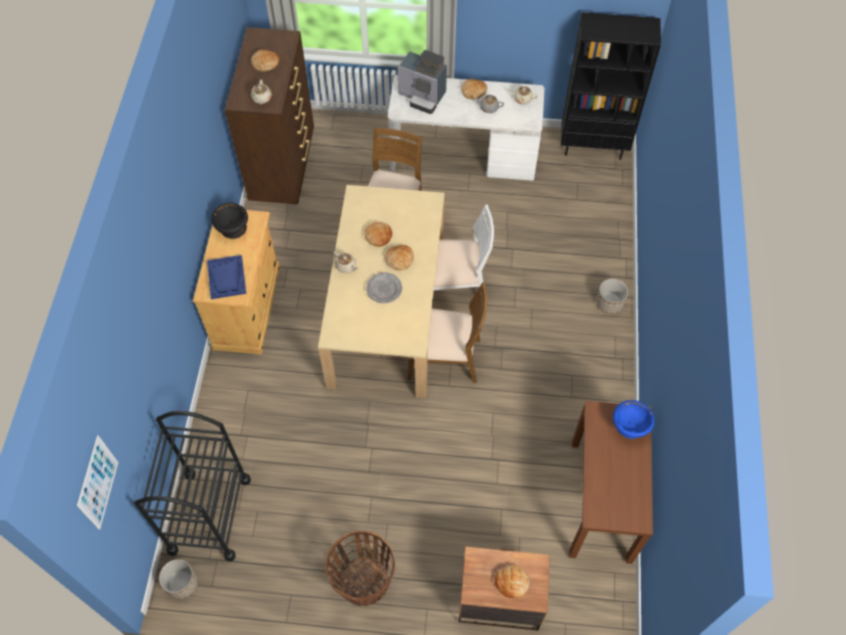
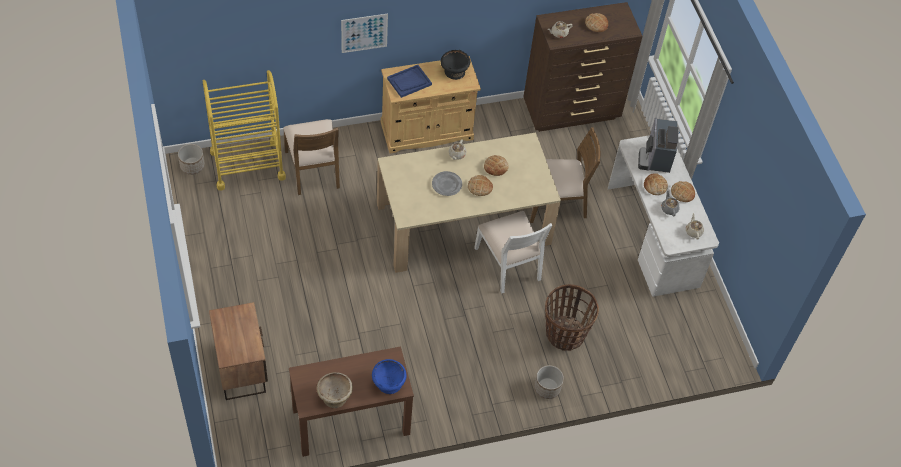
camera: 65 degrees right, 5 degrees down
(98, 483) = (190, 36): picture -> picture (364, 33)
(209, 514) = (247, 165): black cart -> yellow cart
(363, 582) = (227, 274): basket -> basket (564, 334)
(445, 357) = (438, 276): brown chair -> brown chair (313, 169)
(511, 582) = (235, 339): bread -> bread (655, 186)
(593, 146) = (719, 337): black bookcase -> none
(633, 487) = (335, 396): none -> beige bowl

